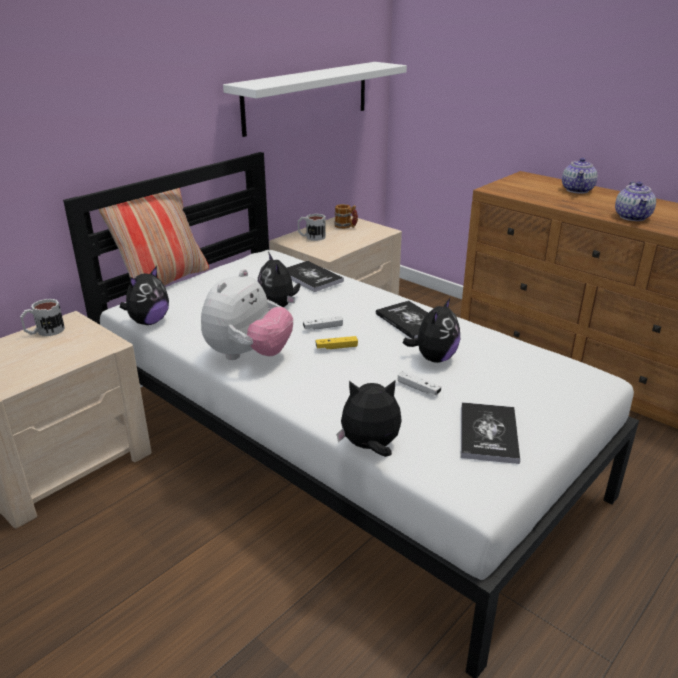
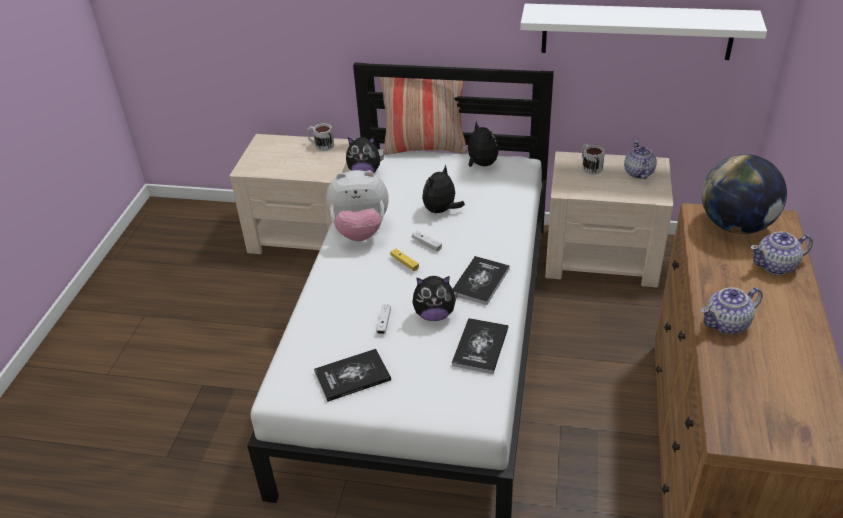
camera: 60 degrees right, 10 degrees up
(311, 277) = (499, 202): book -> book (480, 347)
(346, 226) = (638, 173): mug -> teapot
(370, 447) = (296, 328): plush toy -> plush toy (480, 164)
(520, 185) = (736, 225): none -> globe

